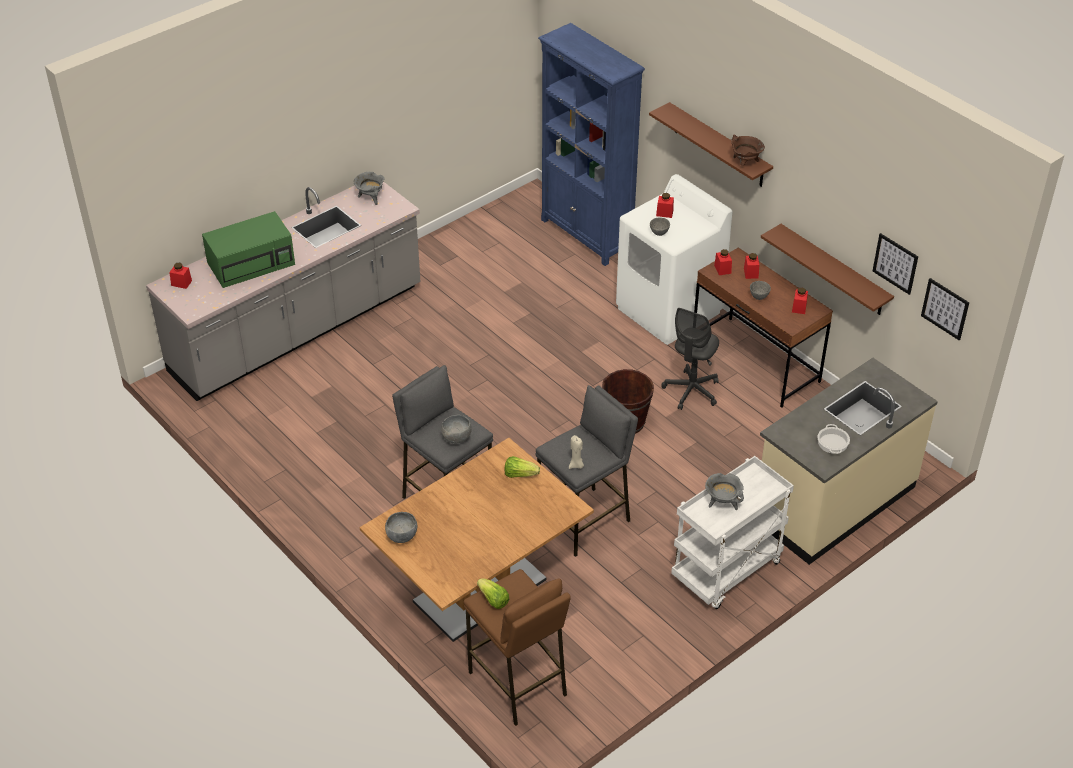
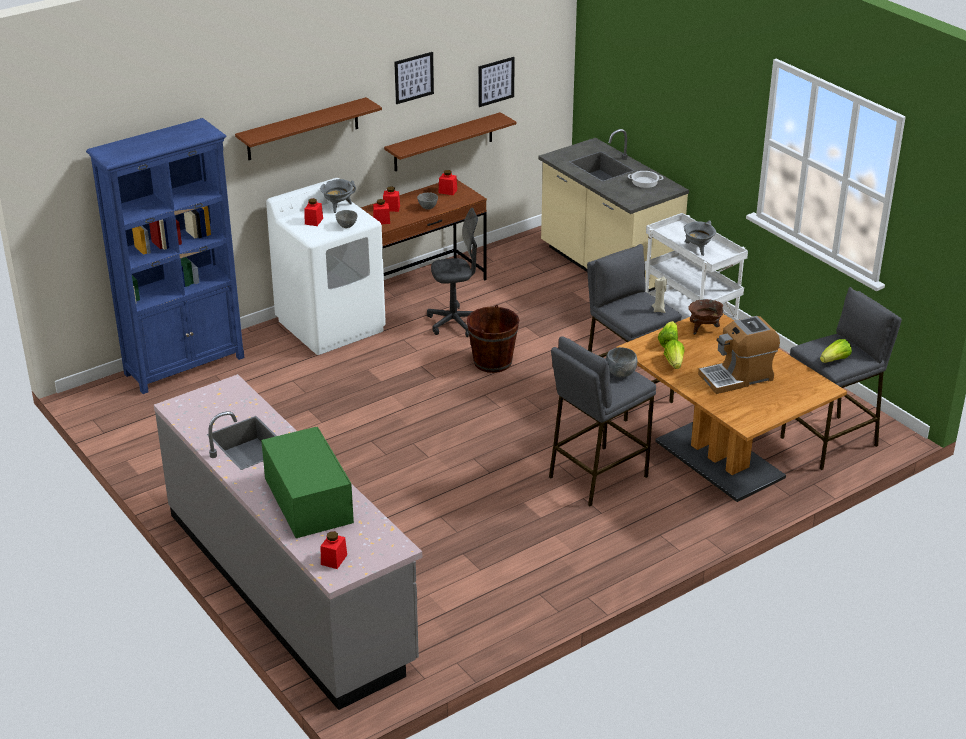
camera: 85 degrees left, 10 degrees down
(370, 198) = (201, 408): grey cooking pot -> grey cooking pot (338, 207)
(401, 537) = (758, 411): grey bowl -> none
(461, 523) = (737, 377): none -> coffee machine
(482, 478) = (674, 363): none -> lettuce
(518, 683) = (830, 442): brown stool -> grey stool
(691, 391) = (455, 323): grey office chair -> grey office chair turned 45 degrees counterclockwise
(745, 163) = (357, 108): brown cooking pot -> brown cooking pot (704, 329)
(945, 308) = (542, 81): picture -> picture (413, 77)

